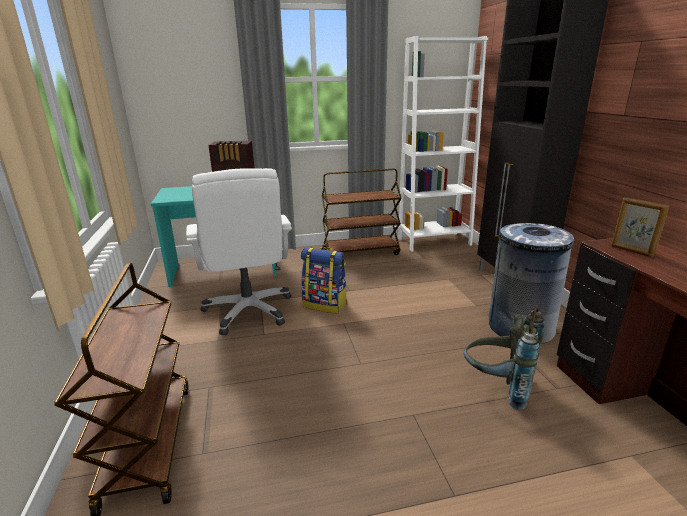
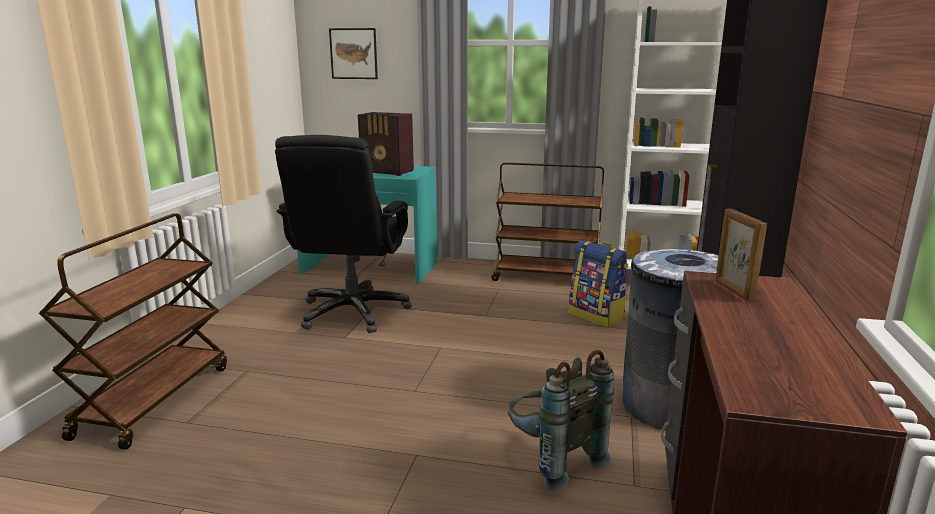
camera: 25 degrees right, 5 degrees down
(179, 91) = (353, 53): none -> picture
(249, 311) = (353, 312): white office chair -> black office chair
(325, 304) = (441, 324): backpack -> backpack (597, 316)

